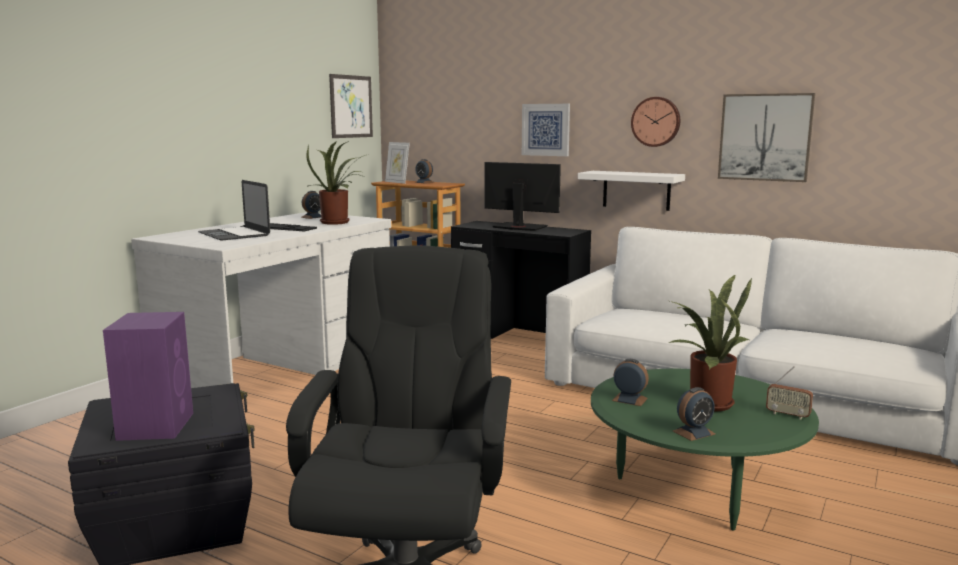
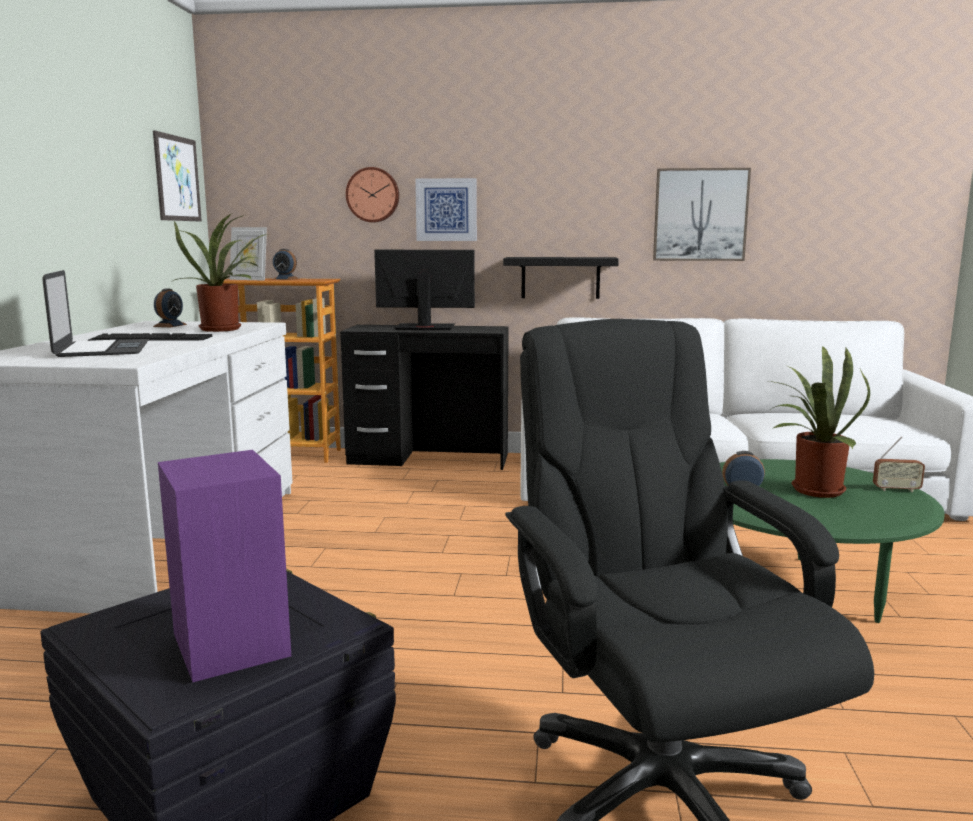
camera: 25 degrees left, 0 degrees up
(234, 234) = (102, 349): laptop -> laptop turned 135 degrees counterclockwise
(636, 190) = (560, 277): white shelf -> black shelf
(656, 121) = (581, 199): wall clock -> wall clock (373, 195)
(693, 432) = (853, 521): alarm clock -> none

